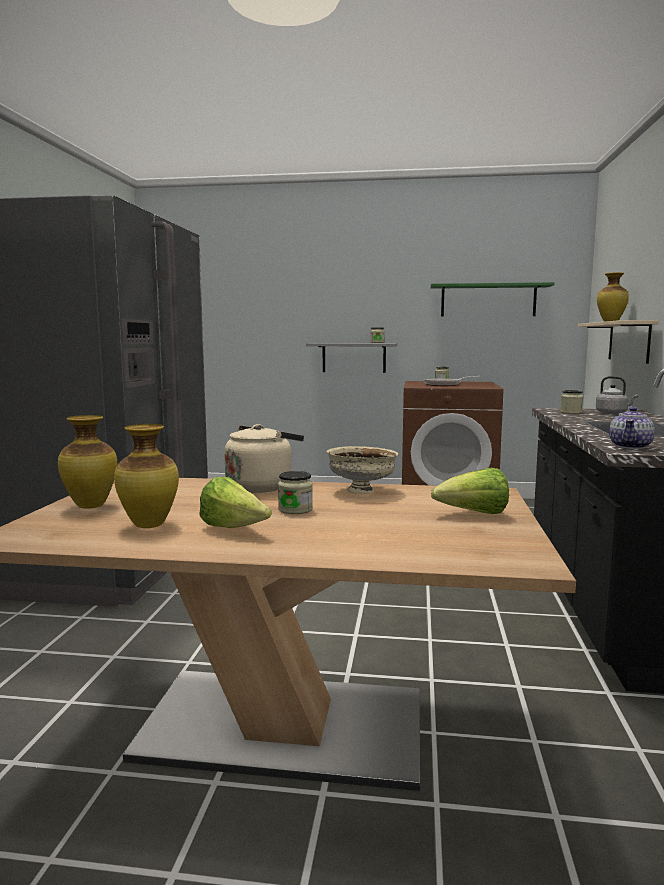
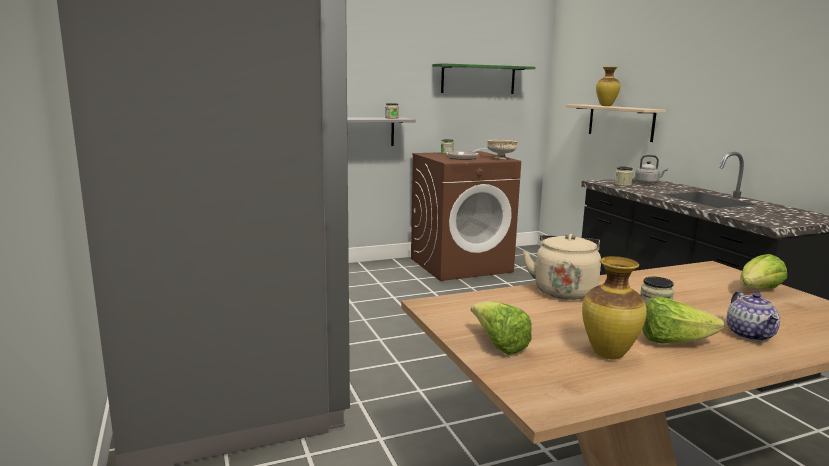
camera: 30 degrees left, 5 degrees up
(89, 506) = (498, 345): vase -> lettuce
(361, 490) = (639, 281): beige bowl -> beige bowl (500, 158)
(631, 446) = (763, 219): teapot -> teapot (750, 334)

